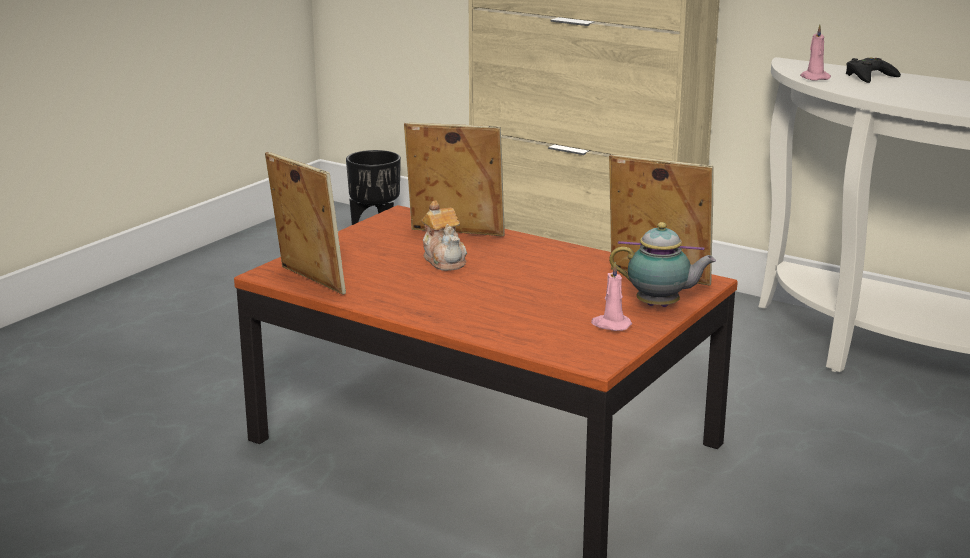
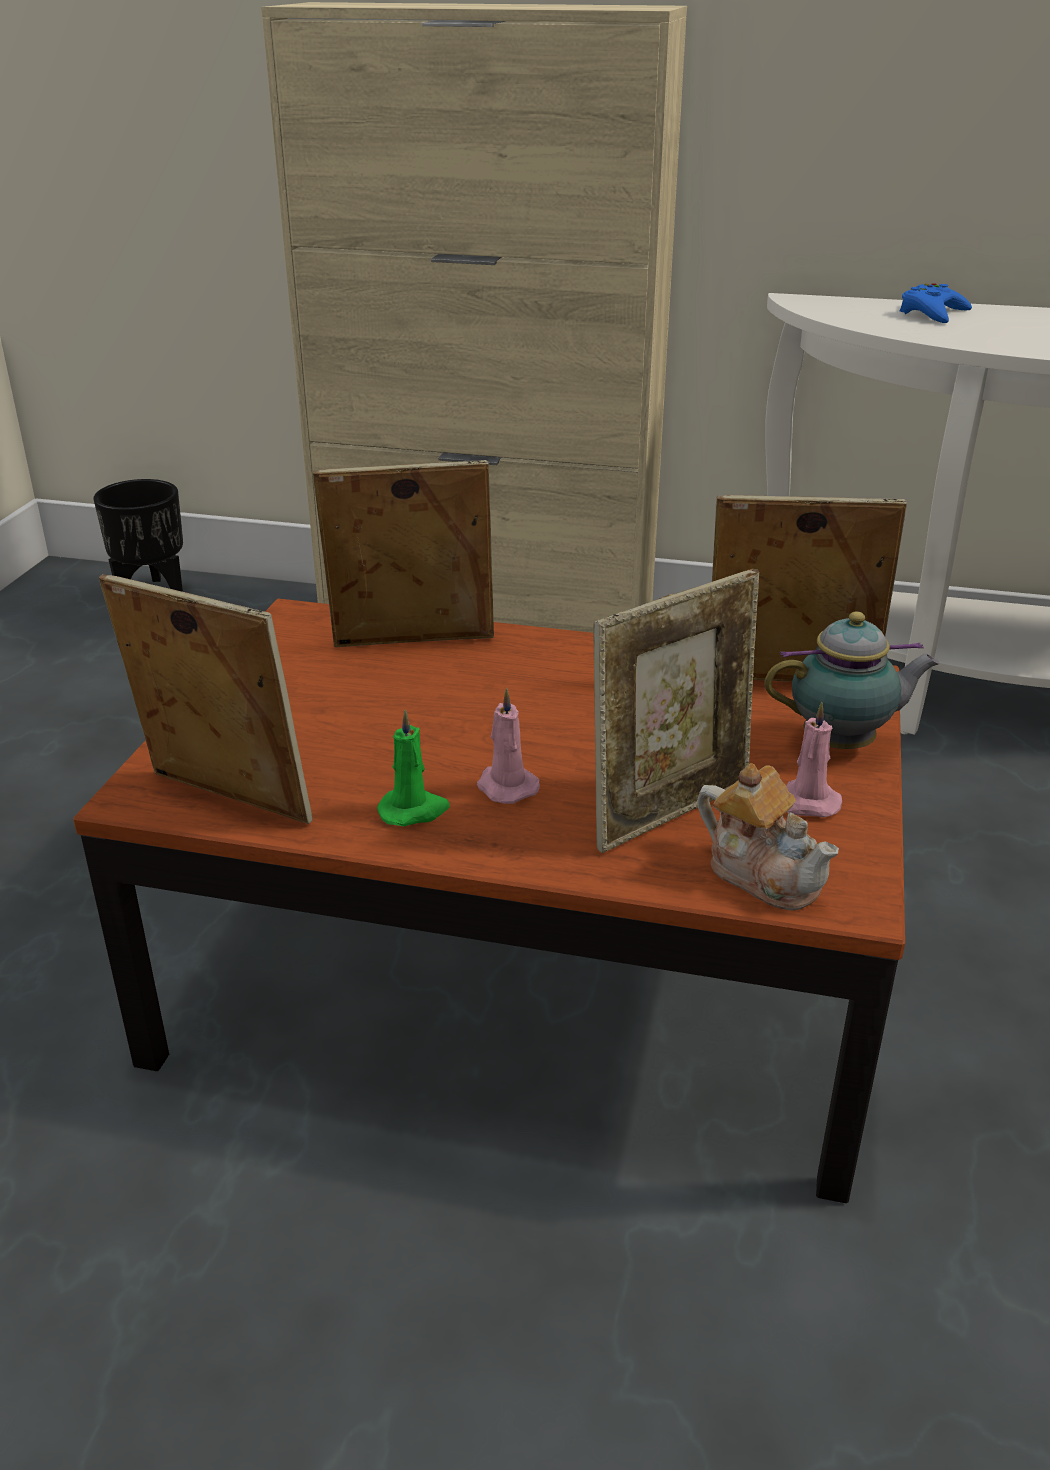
camera: 20 degrees left, 10 degrees up
(399, 298) = (414, 810): none -> green candle
(445, 260) = (433, 705): teapot -> teapot (763, 874)
(533, 317) = (670, 811): none -> picture frame
(814, 78) = (865, 322): pink candle -> pink candle (505, 786)
(870, 76) = (933, 313): black game controller -> blue game controller

